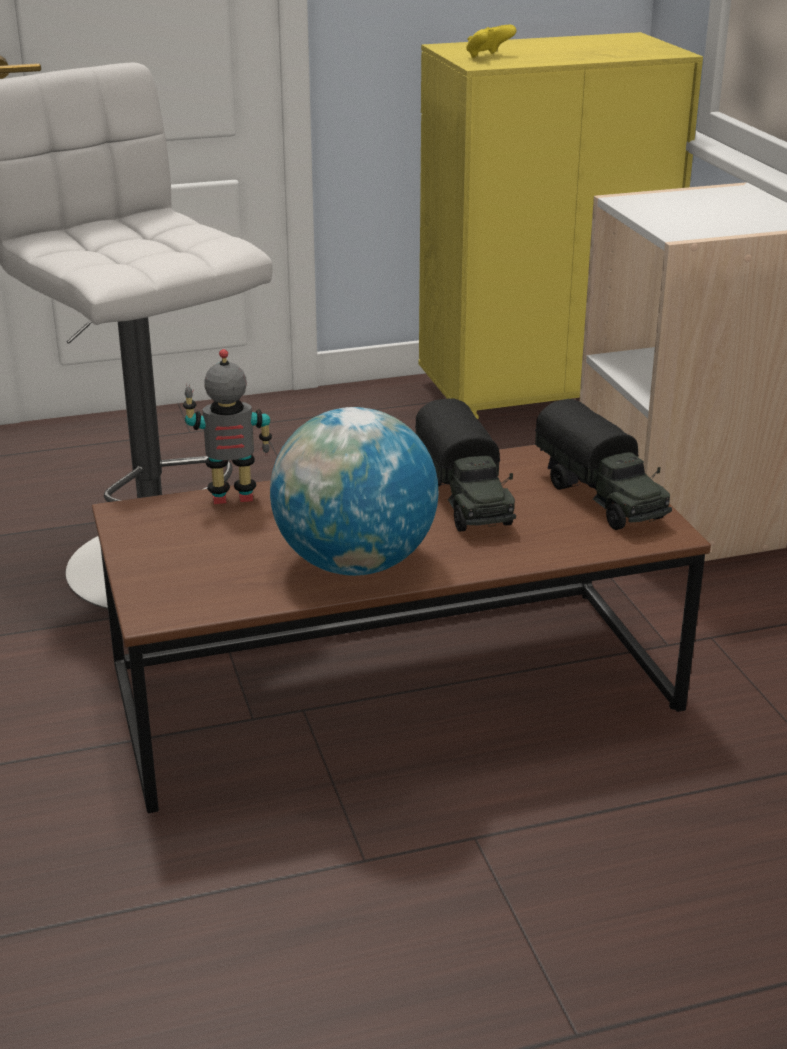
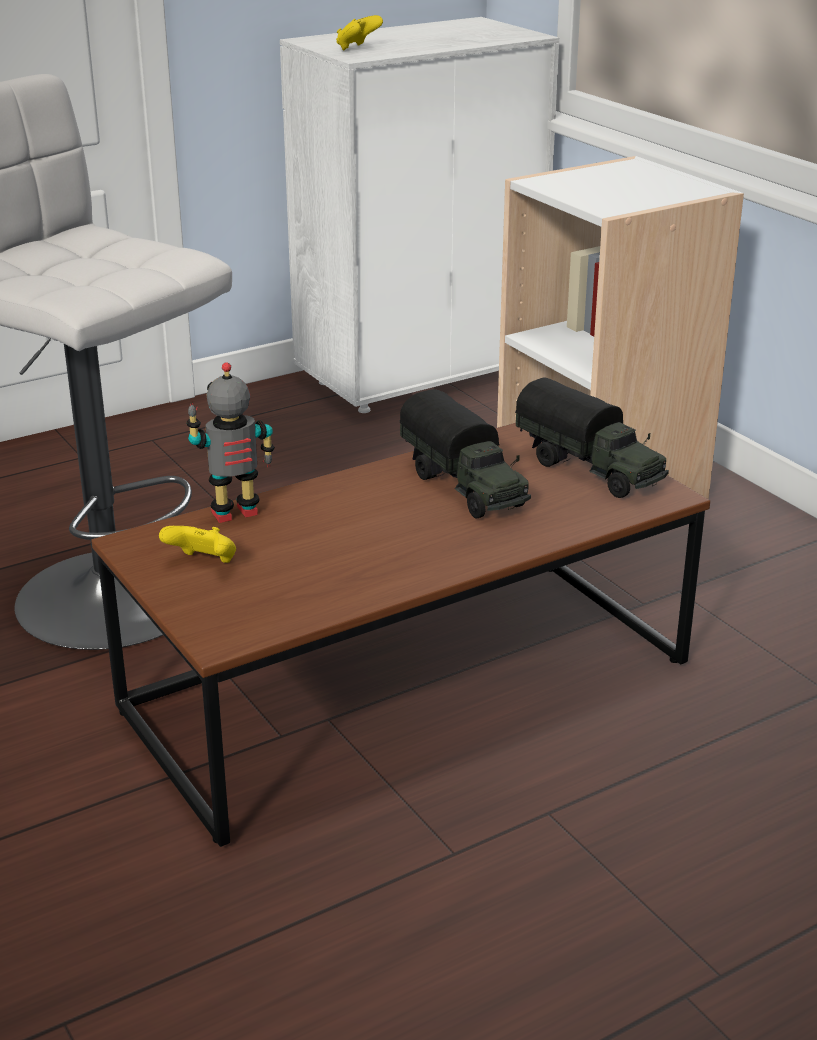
camera: 15 degrees left, 0 degrees up
(178, 540) = (203, 563): none -> yellow game controller
(354, 563) = (393, 563): globe -> none
(543, 391) = (420, 377): yellow cabinet -> white cabinet

